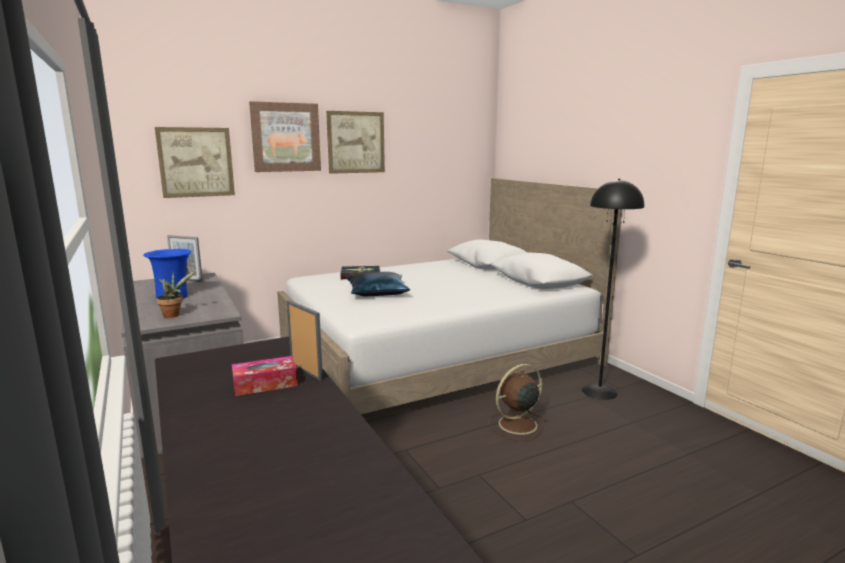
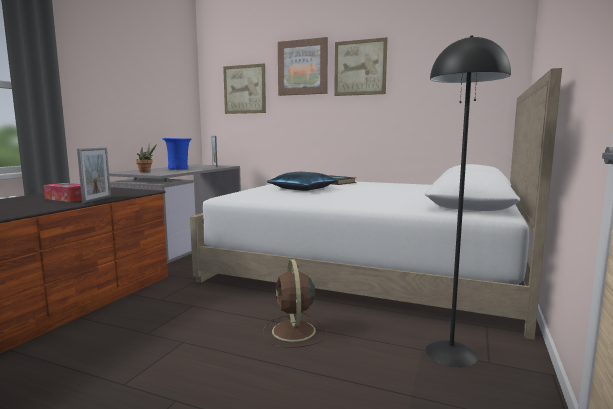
camera: 50 degrees right, 5 degrees down
(516, 425) = (294, 332): brown fan -> brown fan turned 120 degrees counterclockwise

